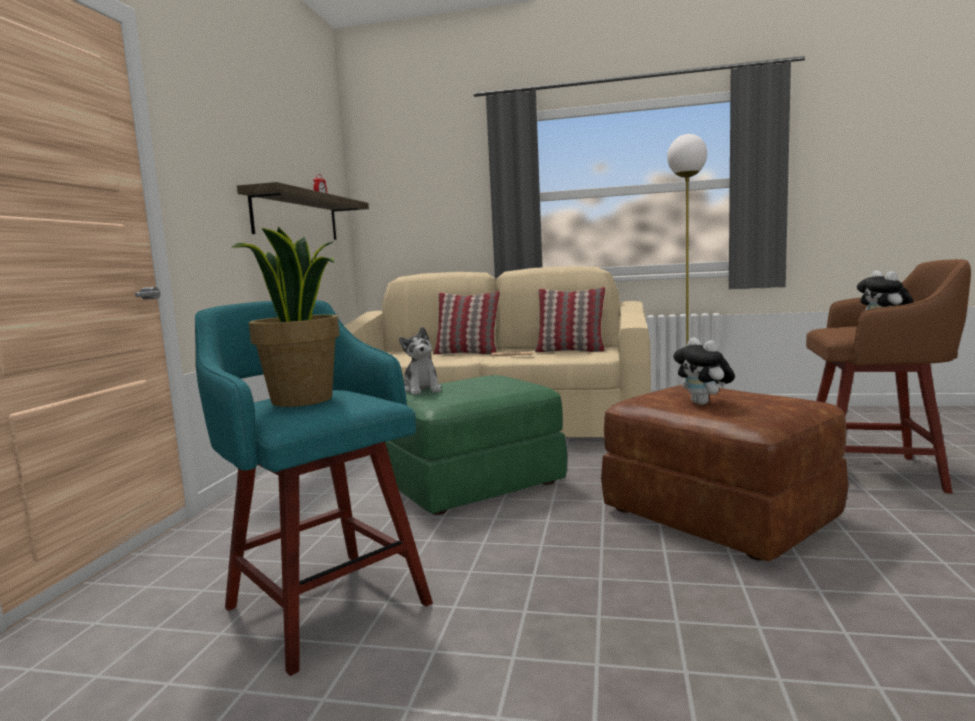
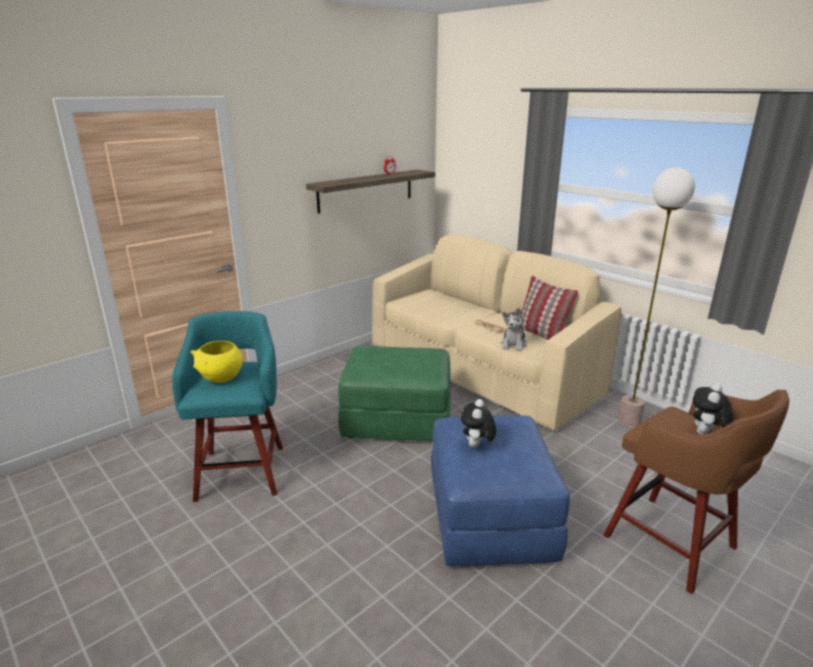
camera: 35 degrees right, 15 degrees up
(302, 400) = (221, 378): potted plant -> yellow bowl
(422, 389) = (371, 353): plush toy -> plush toy (513, 345)
(467, 353) = (471, 311): pillow -> none
(721, 514) = (491, 519): brown ottoman -> blue ottoman

